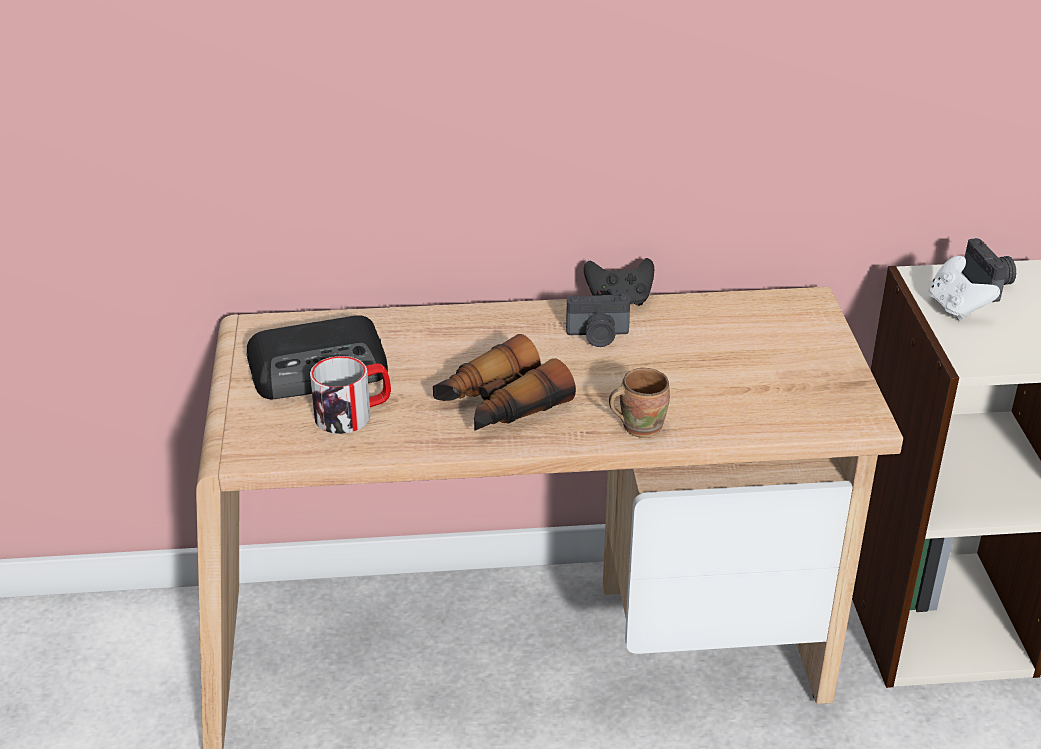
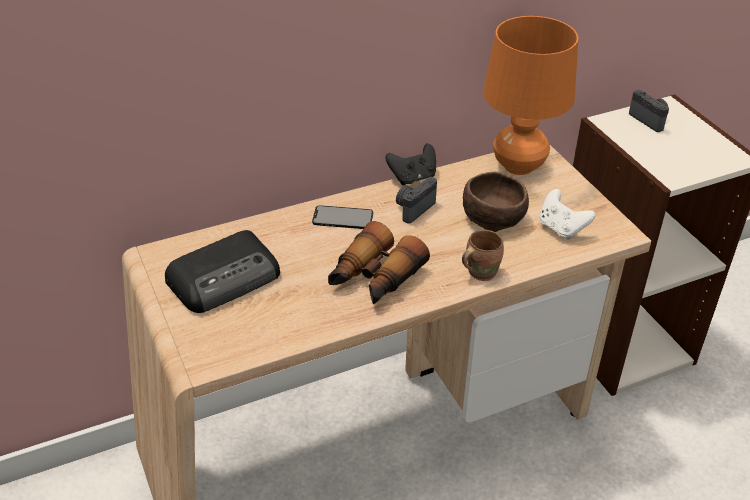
camera: 20 degrees left, 5 degrees up
(353, 414) = (271, 310): mug -> none
(501, 330) = (342, 218): none -> phone
(598, 336) = (413, 208): camera -> camera turned 150 degrees clockwise
(699, 366) = (493, 216): none -> brown bowl
(771, 313) = (519, 166): none -> orange table lamp
(956, 308) = (640, 140): white game controller -> white game controller (561, 228)

